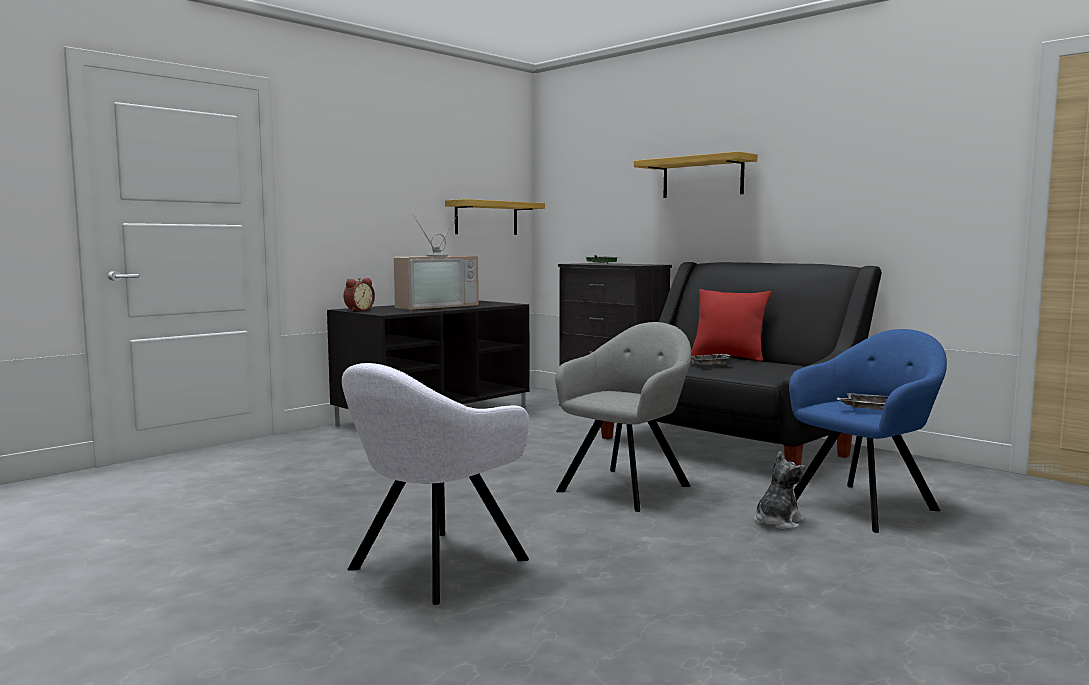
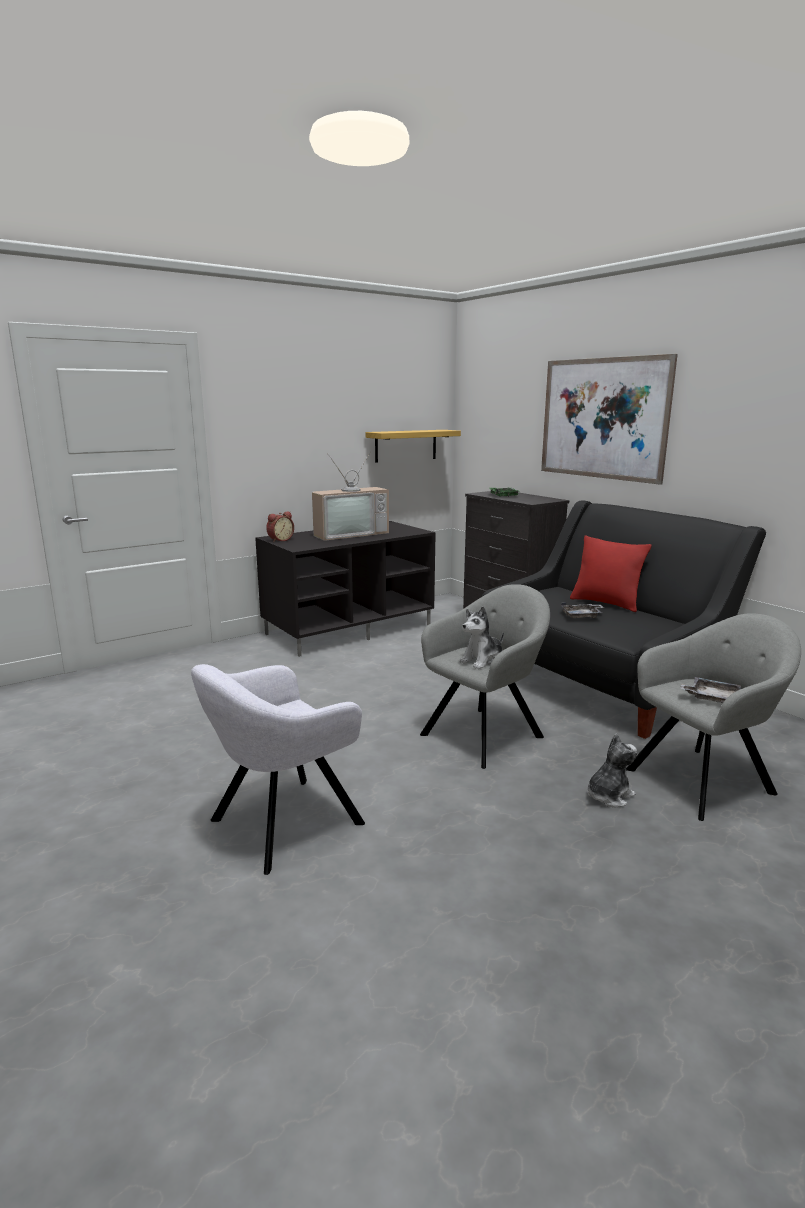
camera: 10 degrees right, 10 degrees up
(624, 398) = (482, 660): none -> plush toy
(702, 177) = (602, 418): shelf -> picture
(865, 505) = (703, 780): blue armchair -> grey armchair

